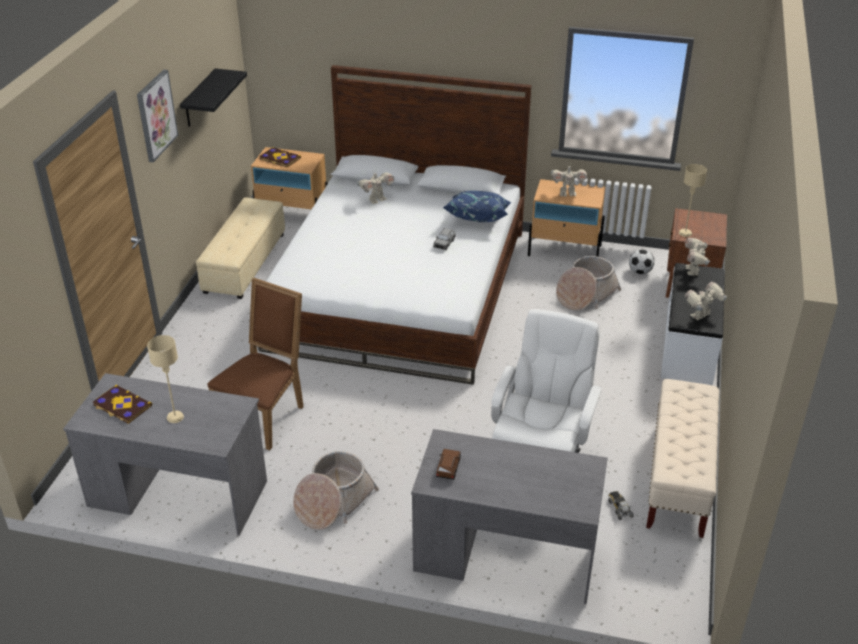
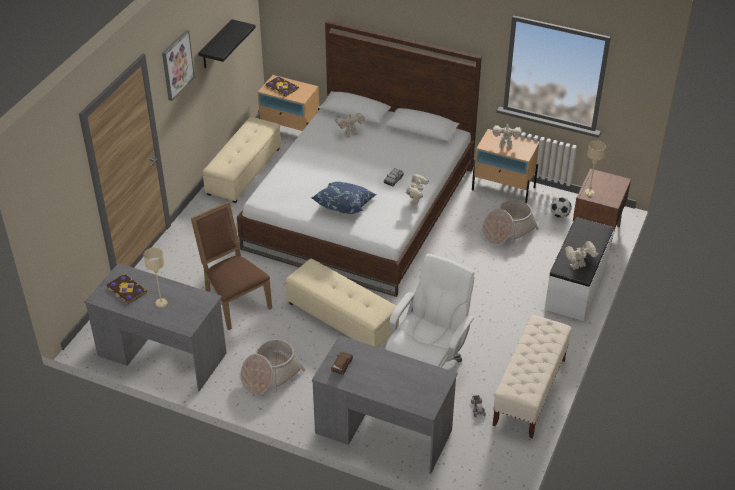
camera: 10 degrees right, 5 degrees up
(265, 415) = (235, 302): brown chair -> brown chair turned 75 degrees counterclockwise
(410, 418) = (341, 318): none -> beige ottoman
(478, 217) = (427, 159): blue pillow -> blue pillow (345, 205)
(693, 271) = (586, 226): toy robot -> toy robot (416, 200)

